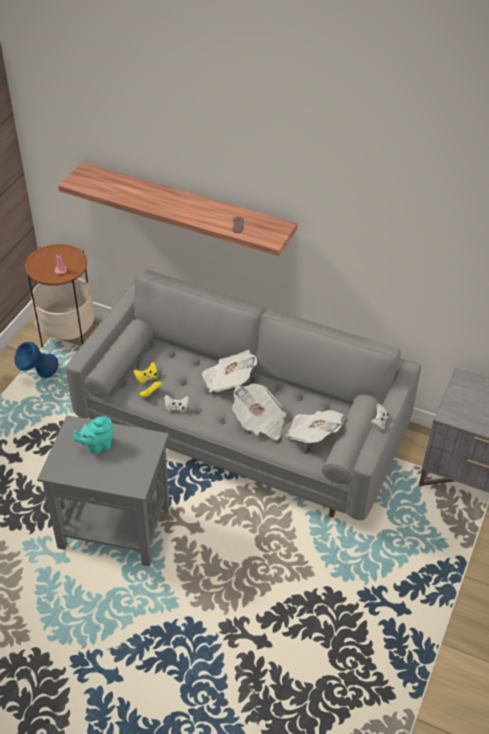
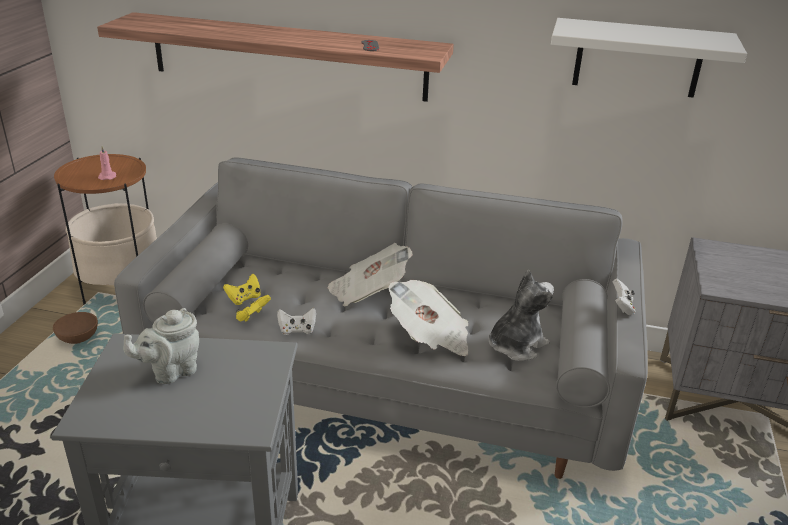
camera: 10 degrees left, 15 degrees down
(39, 376) = (79, 338): blue vase -> brown bowl
(97, 446) = (171, 371): turquoise teapot -> grey teapot
(312, 434) = (516, 345): newspaper -> plush toy
(417, 255) = (638, 58): none -> white shelf

